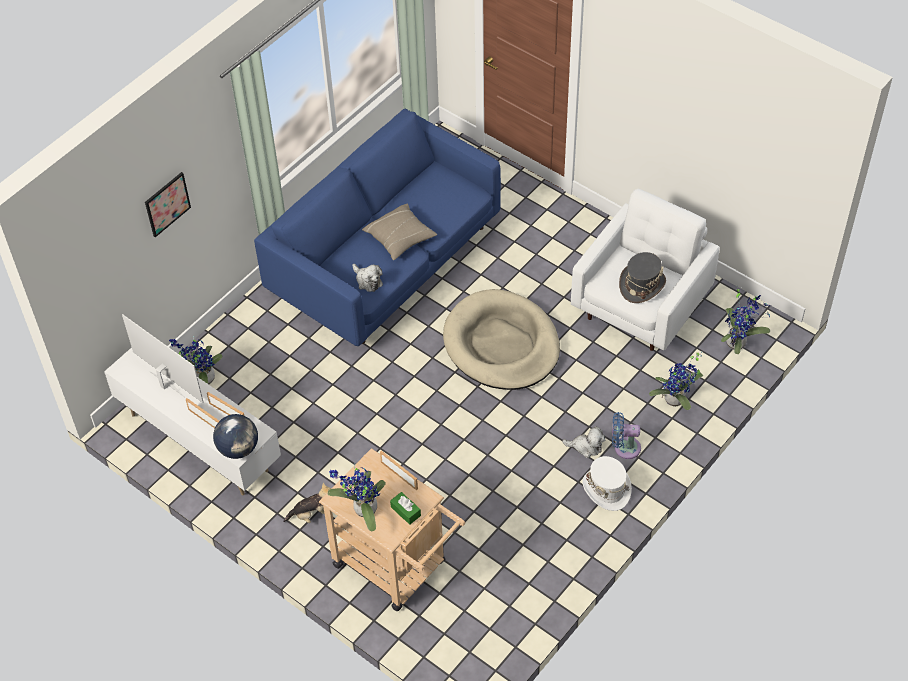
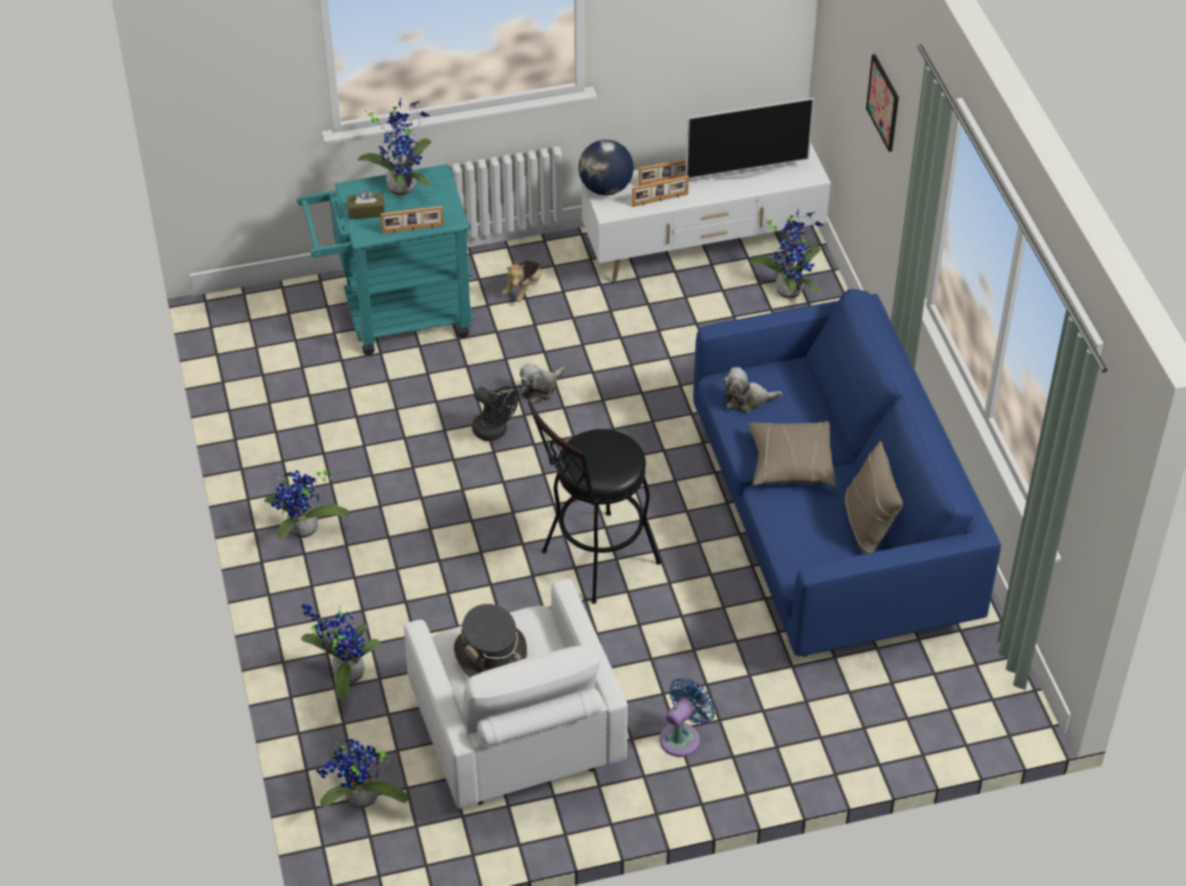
camera: 125 degrees right, 5 degrees down
(397, 568) = (395, 317): beige cart -> turquoise cart
(405, 511) = (366, 212): green tissue box -> brown tissue box
(416, 187) = (868, 526): none -> beige pillow
(448, 449) = (494, 432): none -> black fan
(501, 344) = (592, 561): beige dog bed -> black stool
(586, 446) = (373, 549): plush toy -> plush toy (540, 388)
(606, 489) = (303, 531): white hat -> potted plant
(624, 447) = (336, 581): blue fan -> blue fan (683, 737)

